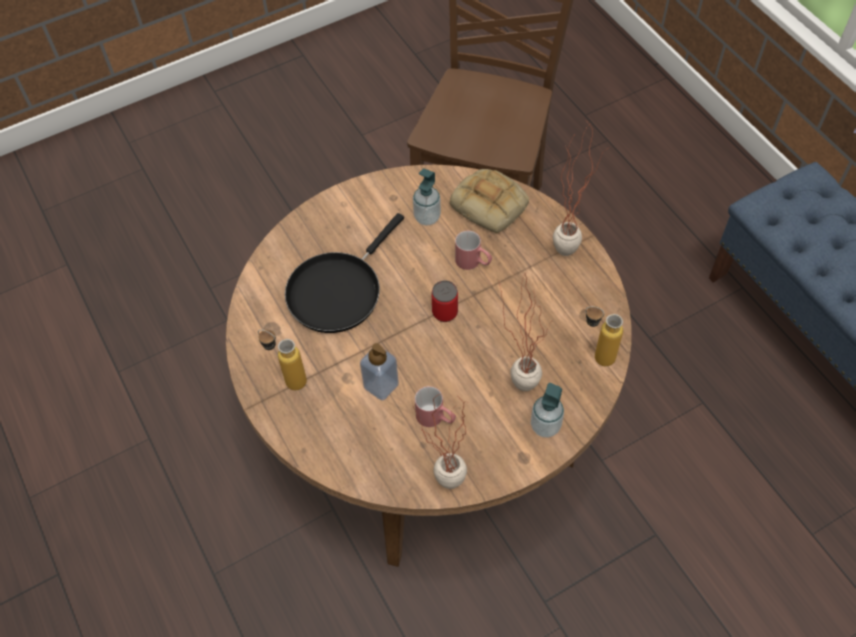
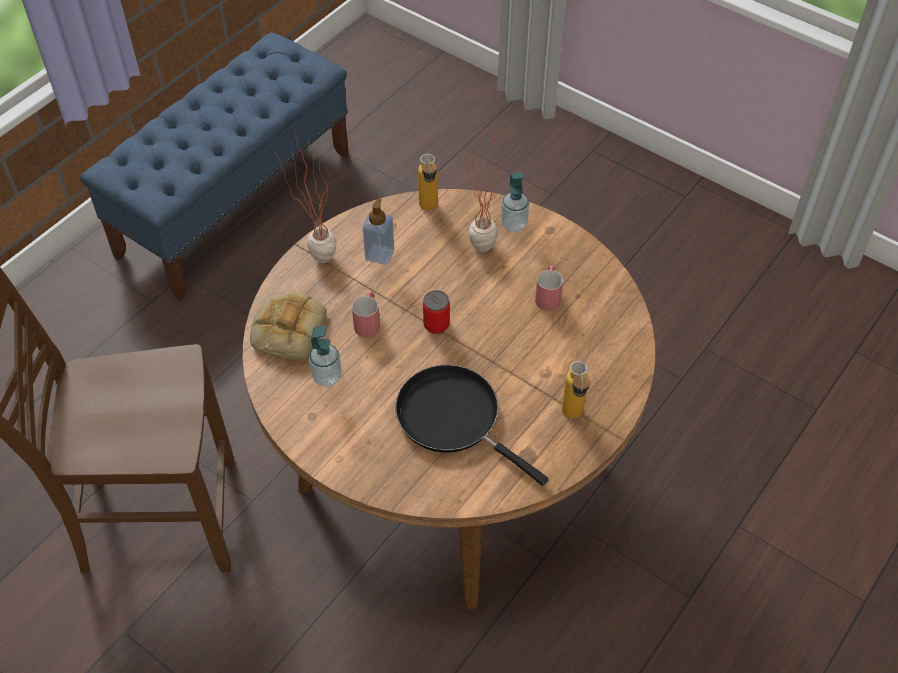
camera: 115 degrees left, 5 degrees down
(338, 291) = (454, 418): black frying pan -> black frying pan turned 150 degrees counterclockwise
(381, 385) = (539, 344): soap dispenser -> soap dispenser (379, 254)
(440, 485) = (605, 273): potted plant -> none

